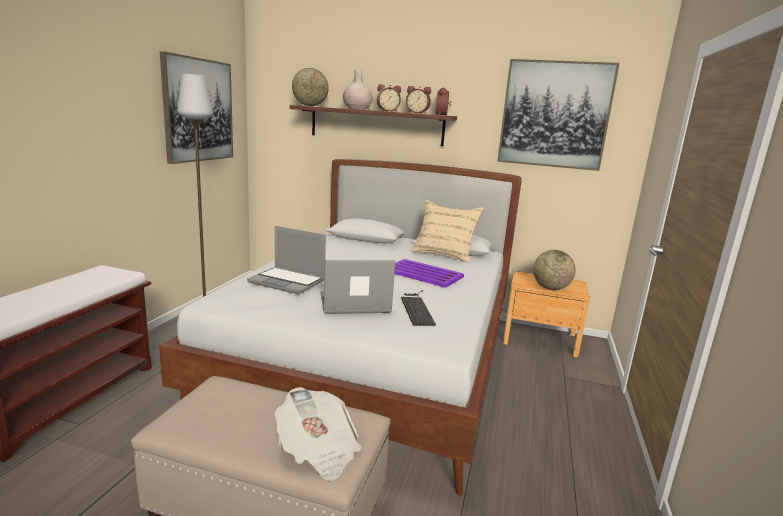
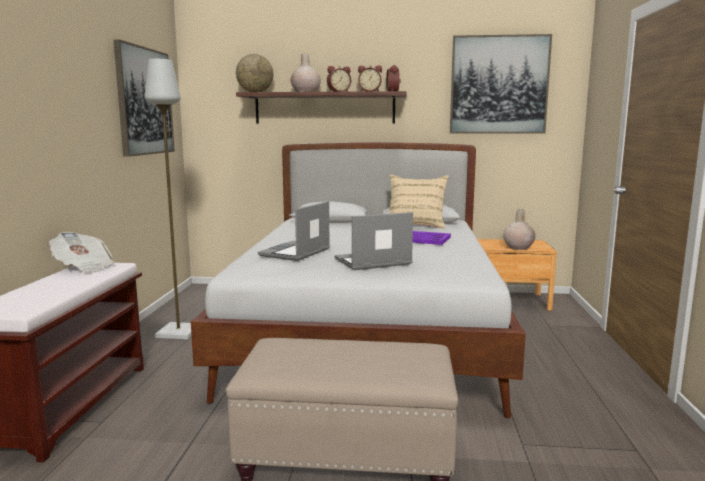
camera: 10 degrees left, 5 degrees down
(288, 281) = (295, 253): laptop -> laptop turned 105 degrees clockwise
(318, 451) = (408, 370): newspaper -> newspaper (83, 267)
(416, 308) = (430, 259): keyboard -> none
(550, 288) = (518, 247): globe -> beige vase

